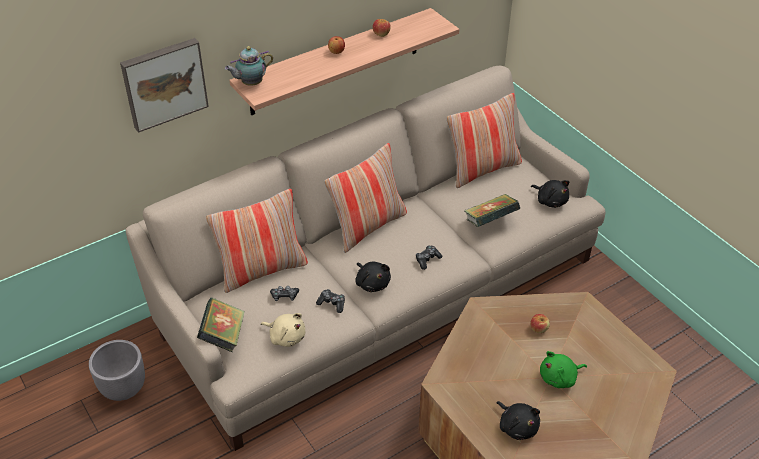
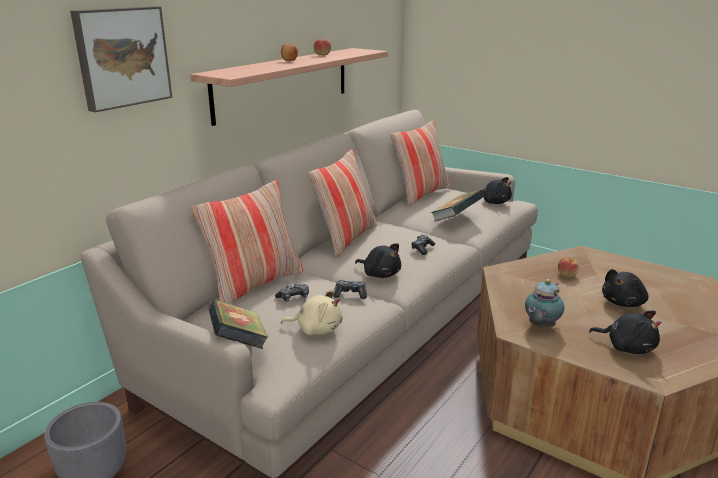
camera: 20 degrees left, 20 degrees down
(250, 83) = (215, 73): teapot -> teapot (540, 326)
(559, 378) = (623, 303): green plush toy -> black plush toy

